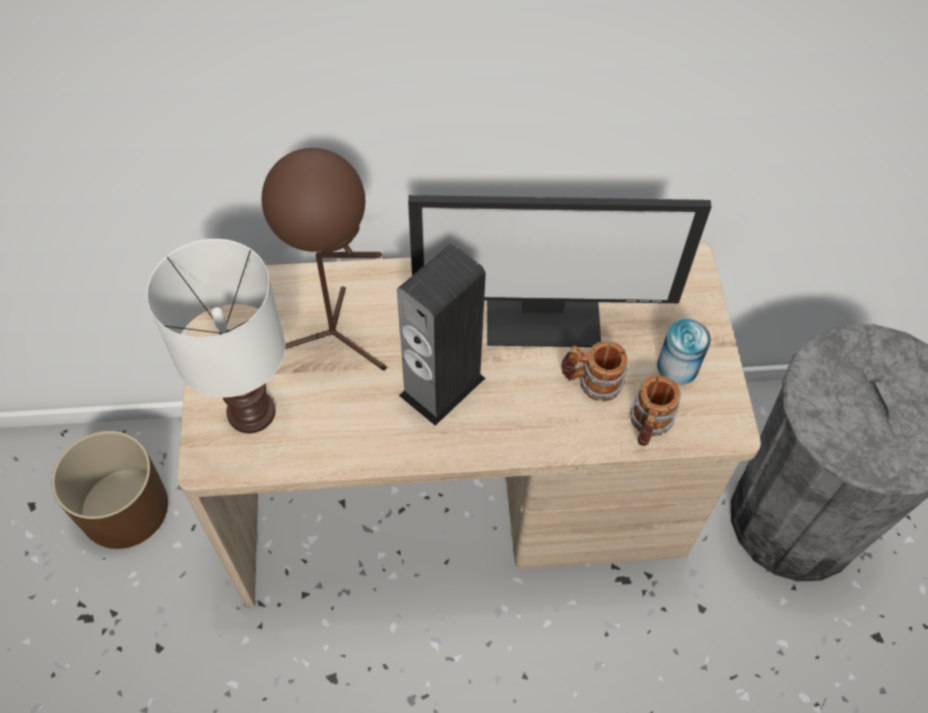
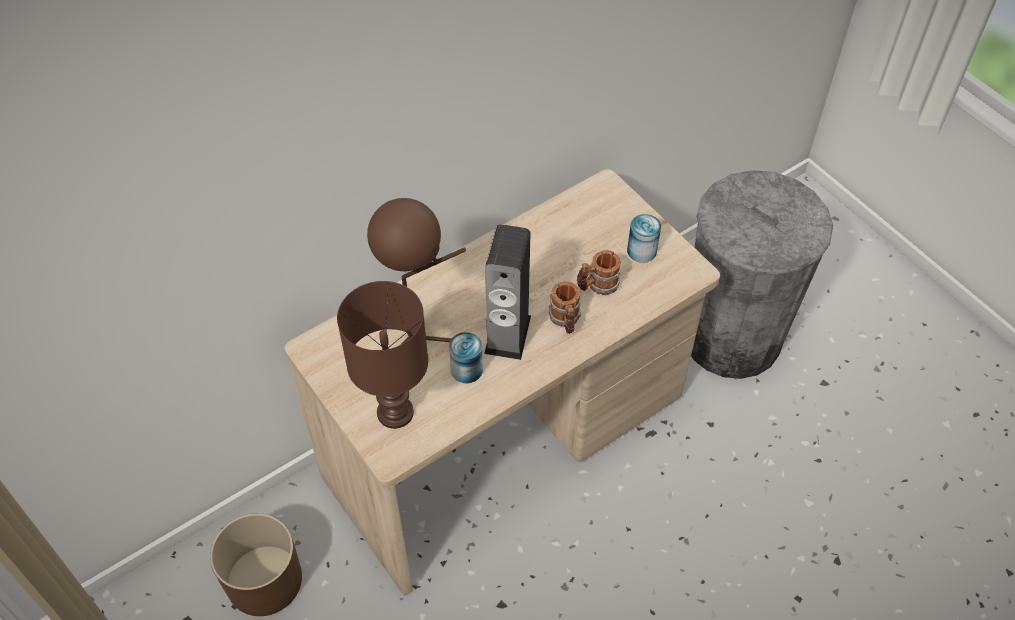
camera: 30 degrees left, 5 degrees down
(252, 414) = (396, 413): white table lamp -> brown table lamp
(365, 404) = (466, 369): none -> can
(544, 315) = (540, 260): monitor -> none
(648, 426) = (649, 294): mug -> mug (565, 320)

